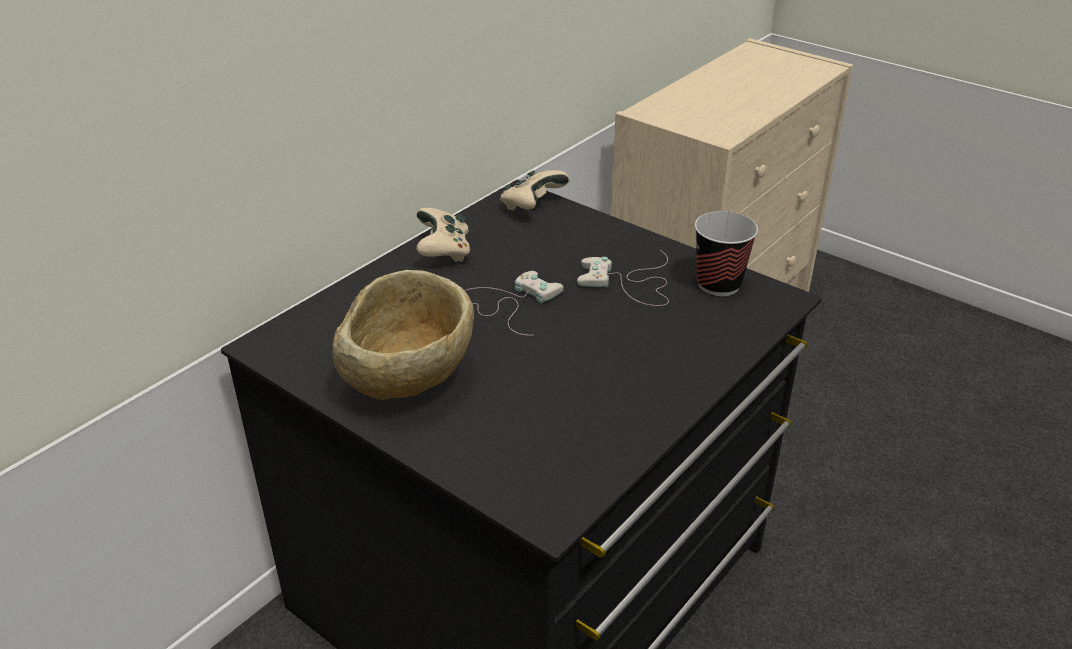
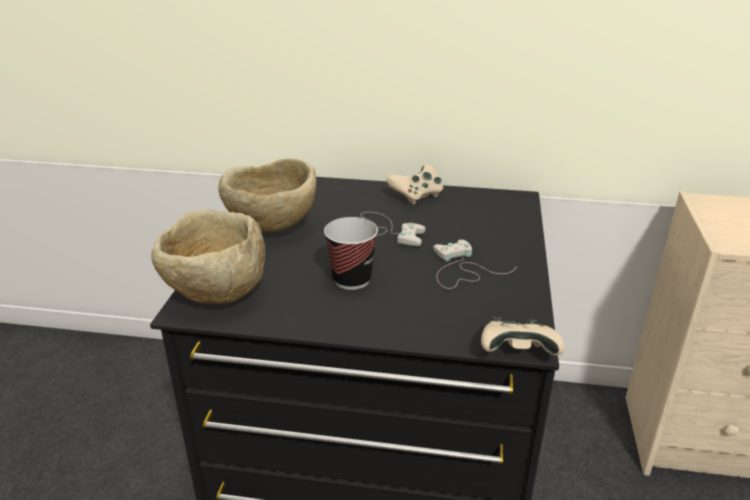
camera: 60 degrees right, 5 degrees down
(532, 206) = (511, 206): beige game controller -> beige game controller (518, 354)
(532, 476) = (216, 293): none -> beige bowl
(718, 284) = (508, 307): cup -> cup (352, 279)

